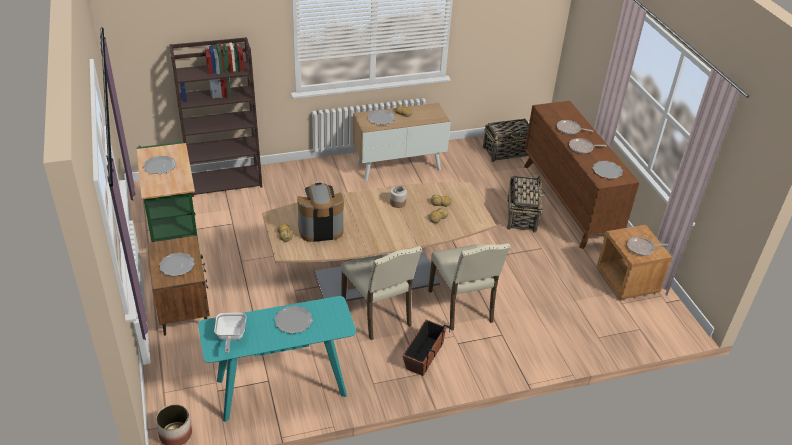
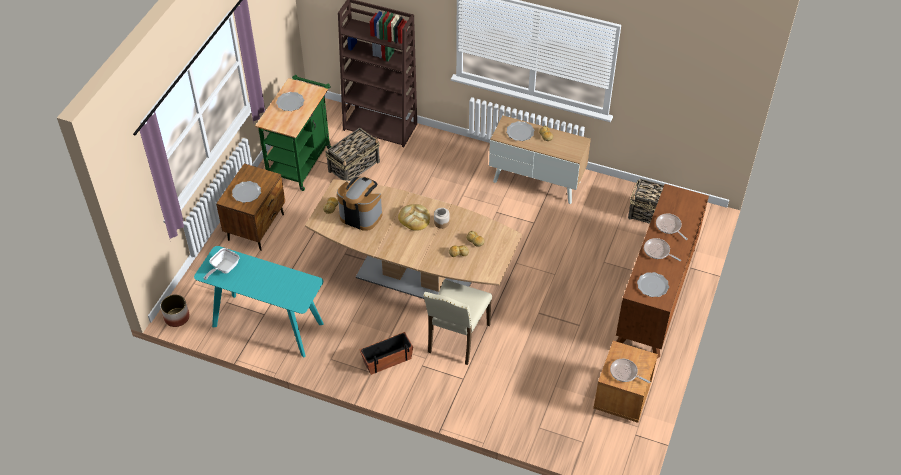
camera: 40 degrees right, 10 degrees up
(294, 321) = (273, 280): plate -> none
(371, 210) = (414, 218): none -> bread
(378, 314) = (386, 308): beige chair -> none
(521, 215) = (596, 285): basket -> basket (354, 166)

